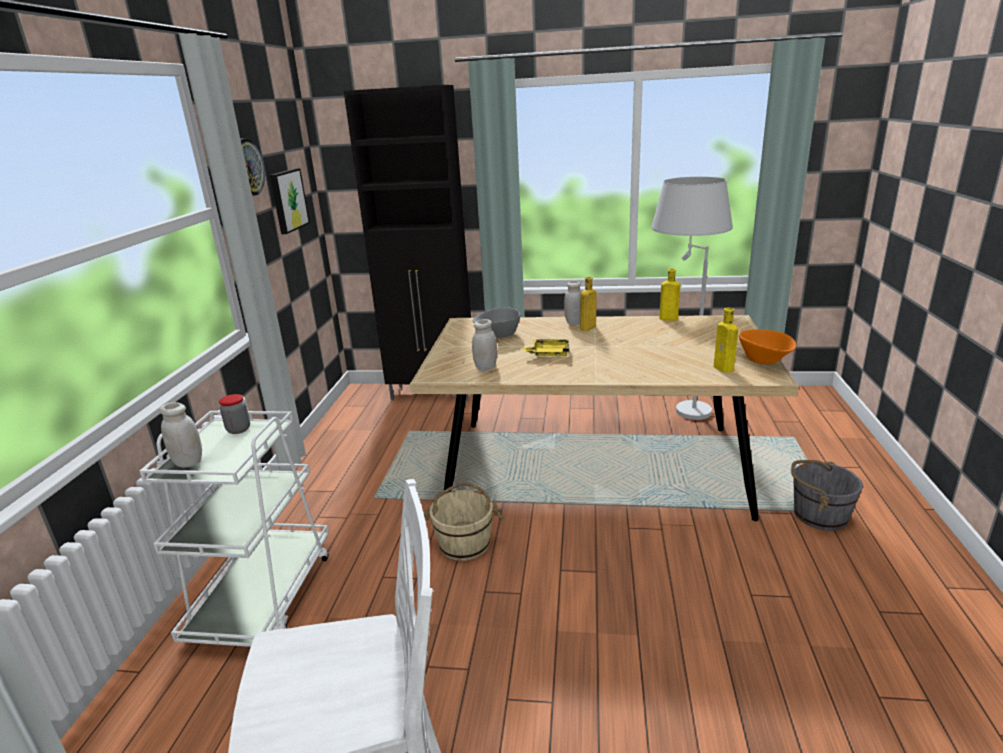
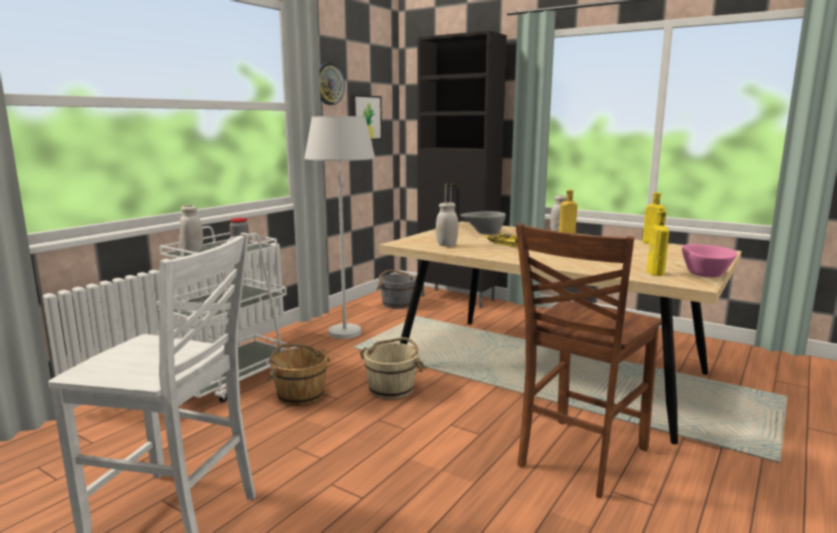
camera: 25 degrees right, 10 degrees down
(370, 589) = (300, 395): none -> brown bucket
(679, 404) = (678, 347): white floor lamp -> white floor lamp (345, 326)
(698, 566) = (578, 457): none -> brown chair
(765, 362) = (706, 276): orange bowl -> pink bowl
(819, 514) = (753, 458): grey bucket -> grey bucket (397, 304)

